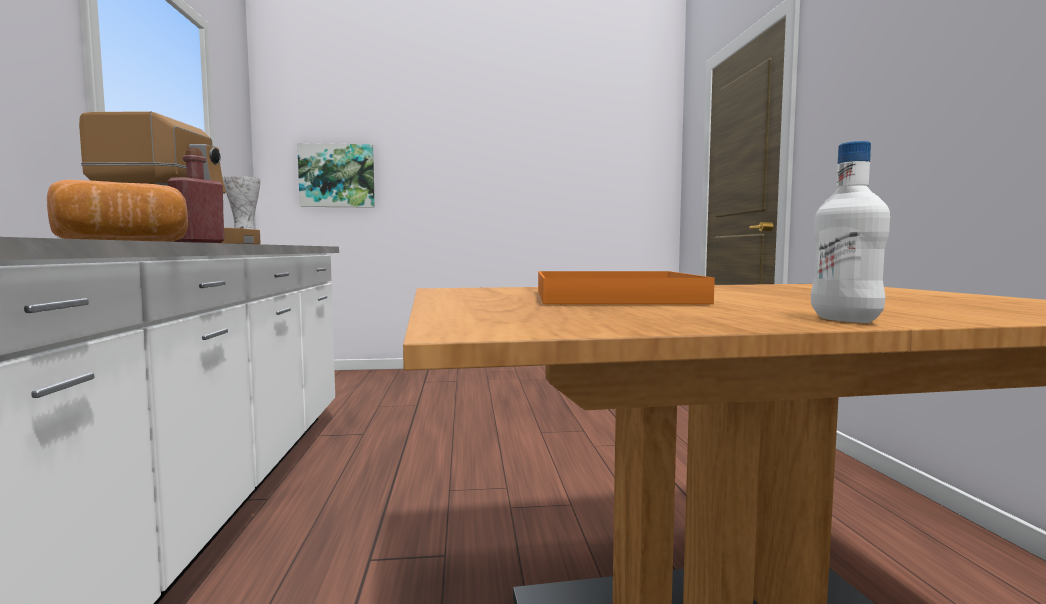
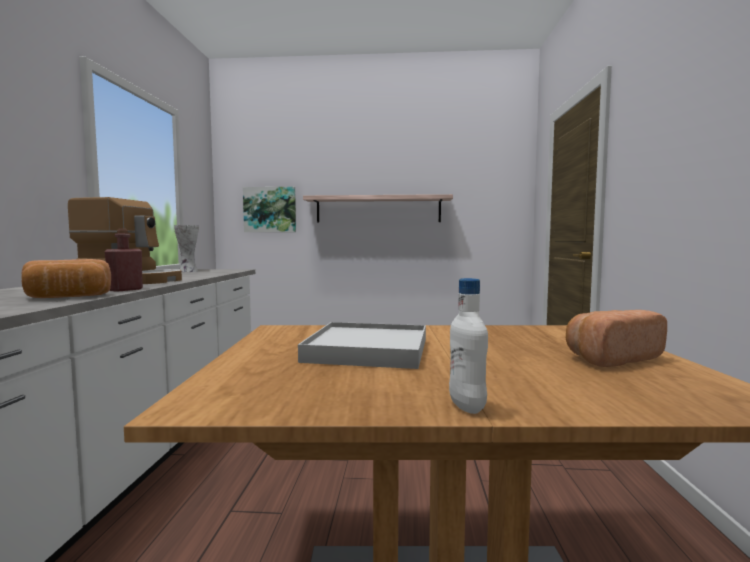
camera: 10 degrees right, 0 degrees up
(487, 178) = (378, 209): none -> shelf
(614, 297) = (368, 350): orange tray -> white tray
(915, 296) = (609, 358): none -> bread

